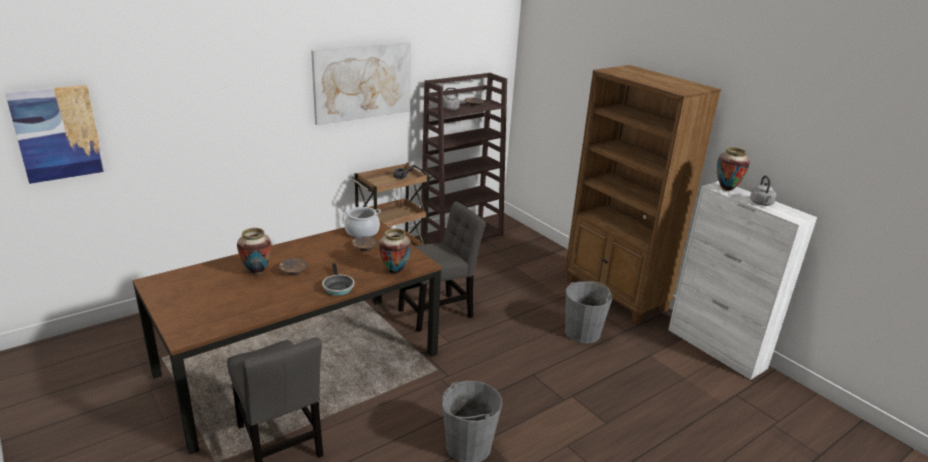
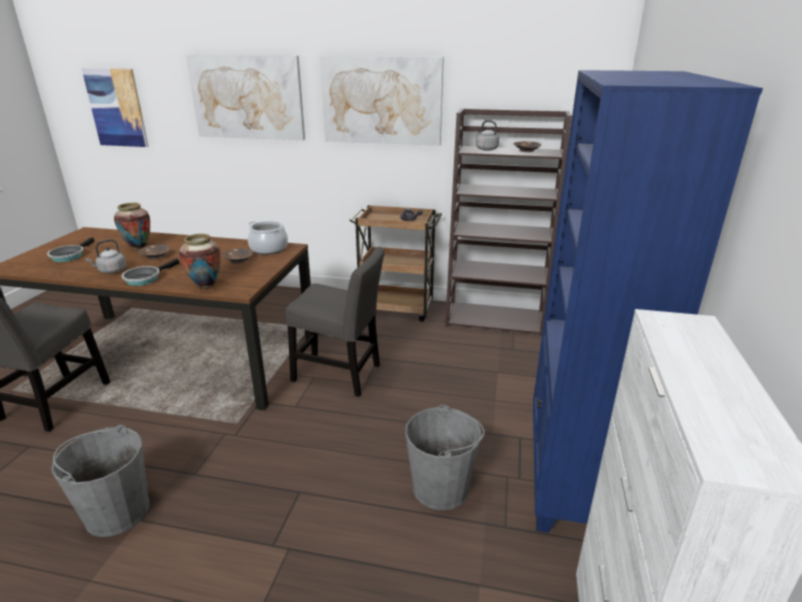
camera: 50 degrees right, 0 degrees up
(214, 303) = (69, 256): none -> frying pan
(235, 97) = (247, 97): none -> picture
(615, 295) = (572, 473): brown bookcase -> blue bookcase
(726, 189) = (684, 332): vase -> none
(761, 204) = (706, 388): grey kettle -> grey kettle (111, 271)

